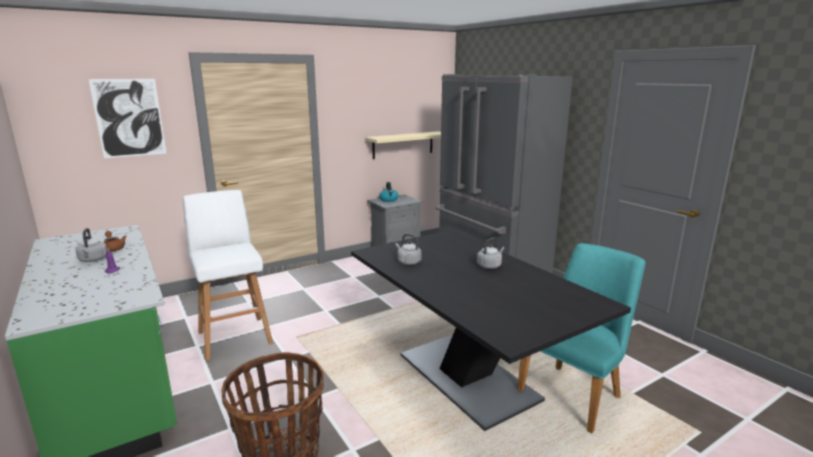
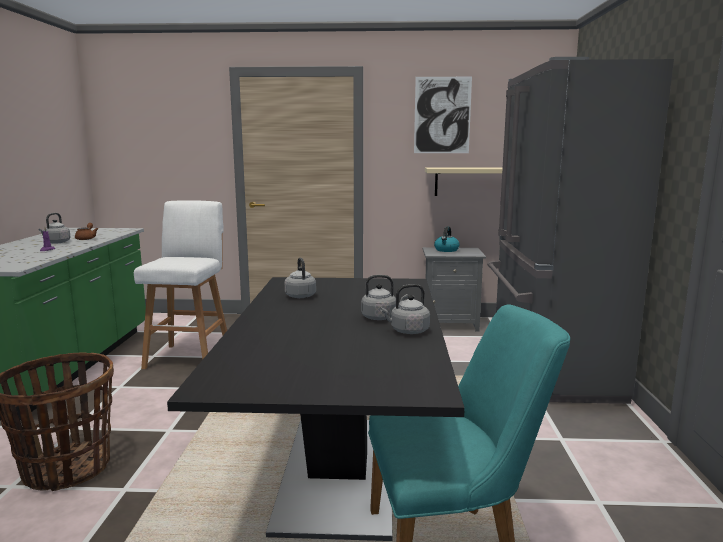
camera: 35 degrees right, 5 degrees down
(129, 118) = (172, 131): picture -> picture (442, 115)
(522, 271) = (407, 331): none -> grey kettle

